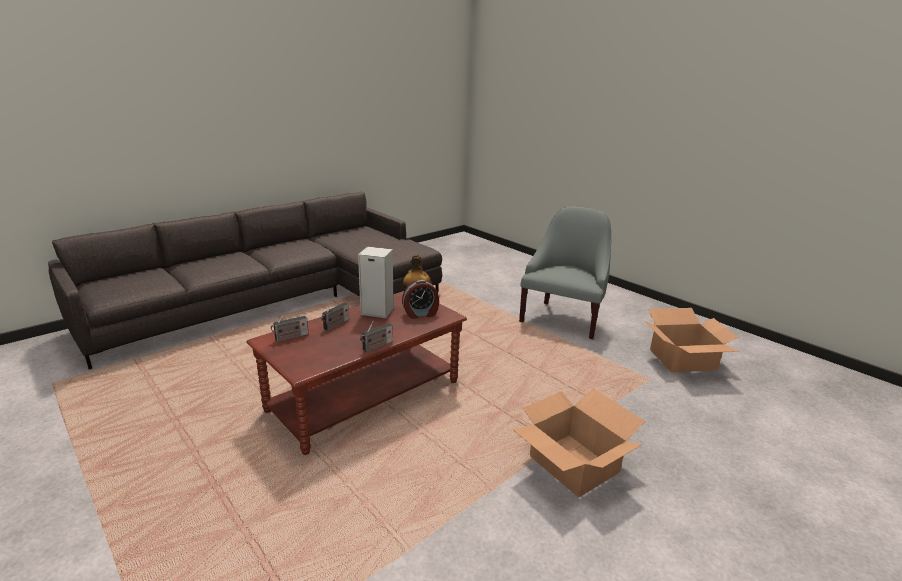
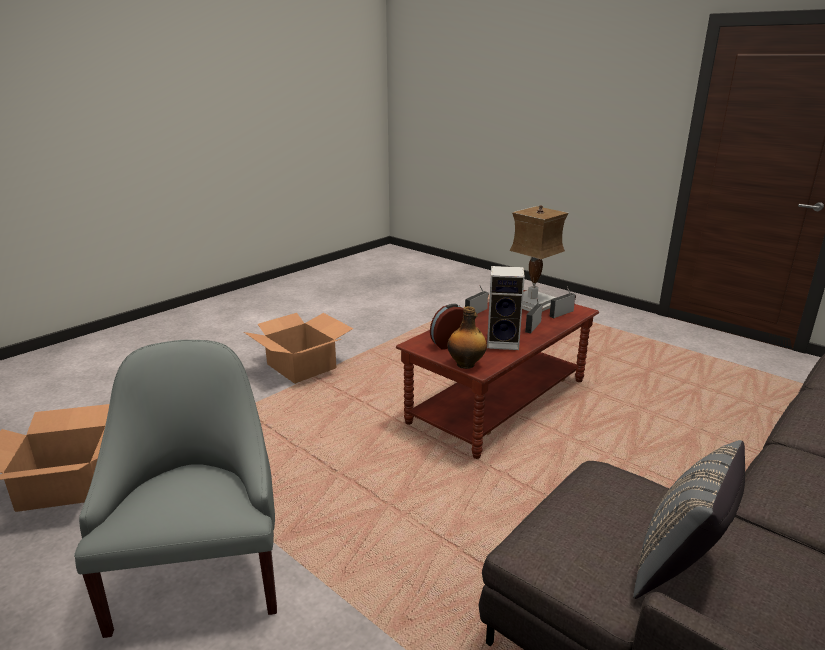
camera: 175 degrees right, 0 degrees up
(303, 354) = (534, 303): none -> table lamp
(378, 239) = (680, 567): none -> grey pillow
(563, 318) = (201, 573): grey armchair -> grey armchair turned 150 degrees clockwise

